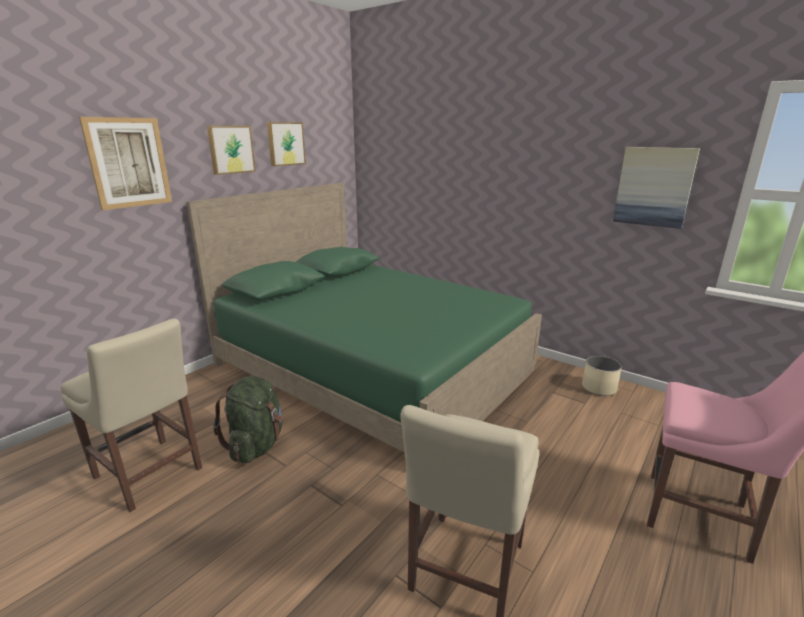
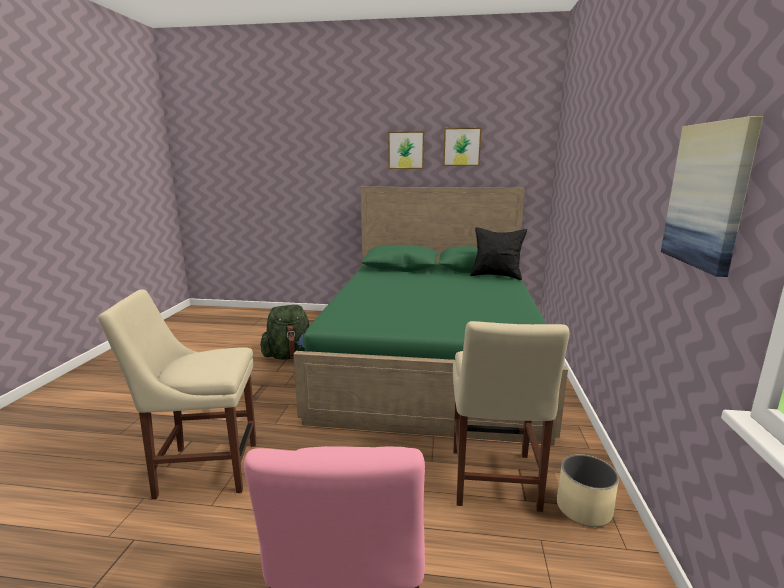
camera: 60 degrees right, 5 degrees down
(129, 163) = (330, 157): picture -> none
(150, 475) = (244, 341): beige chair -> beige chair (494, 482)
(369, 270) = (496, 276): none -> black pillow

